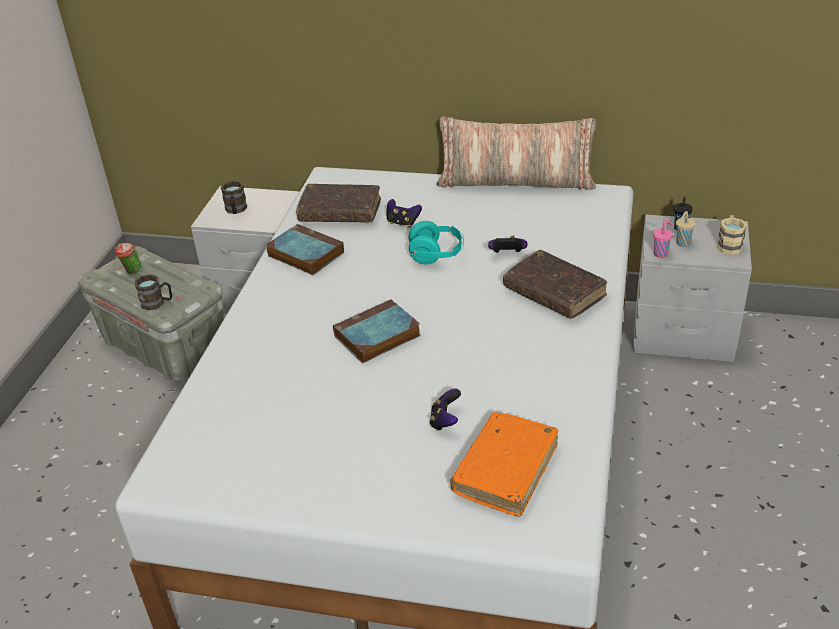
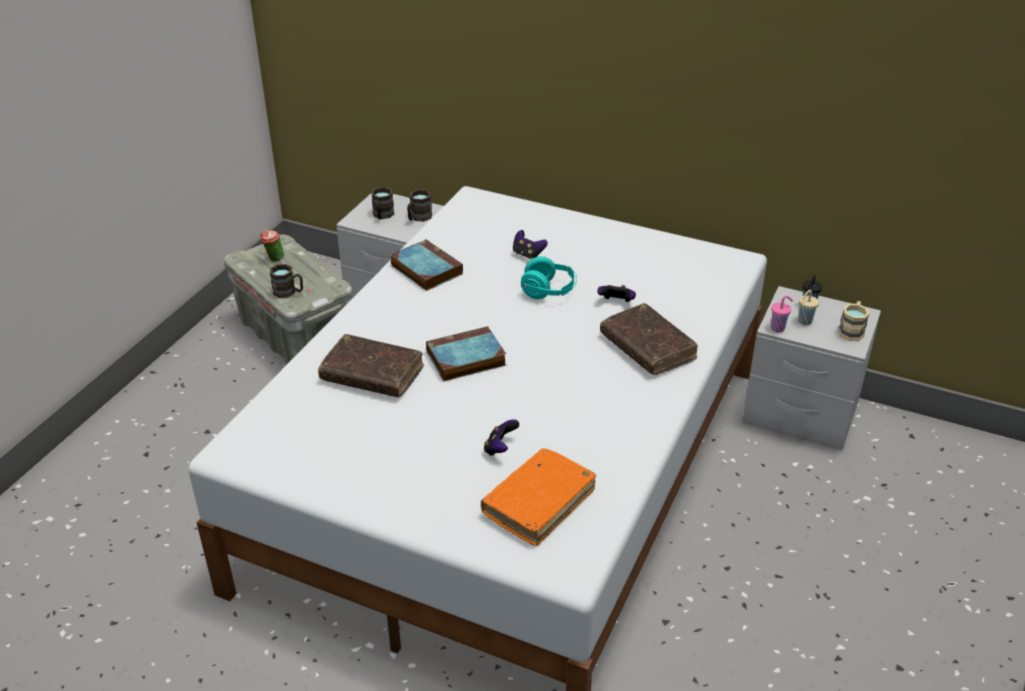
camera: 10 degrees right, 0 degrees up
(273, 206) = (418, 218): none -> brown mug
(340, 212) = (472, 234): brown book -> brown book (372, 375)
(515, 182) = (652, 232): pillow -> none

